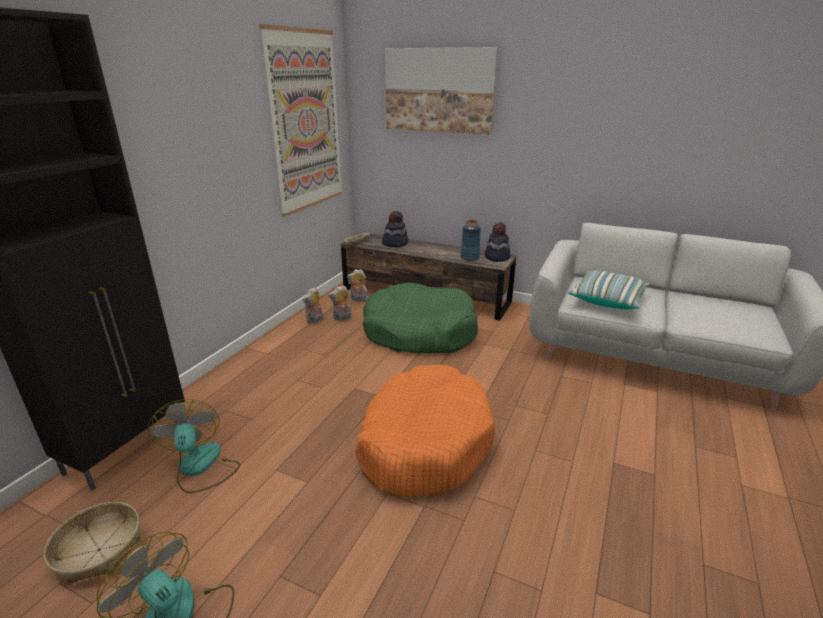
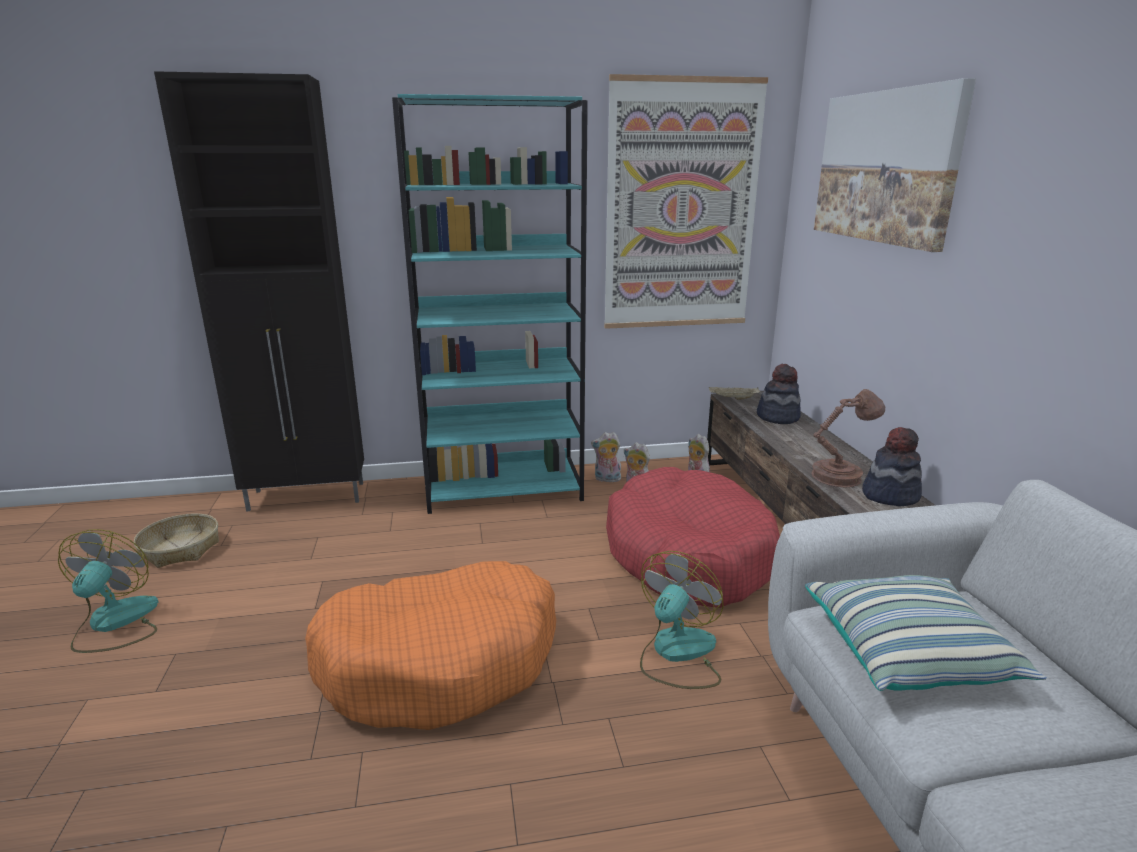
camera: 55 degrees right, 5 degrees down
(200, 467) = (301, 541): fan -> fan (677, 654)
(269, 356) = (504, 489): none -> turquoise bookcase
(419, 332) = (687, 555): green dog bed -> red dog bed
(469, 257) = (840, 476): blue vase -> brown table lamp

